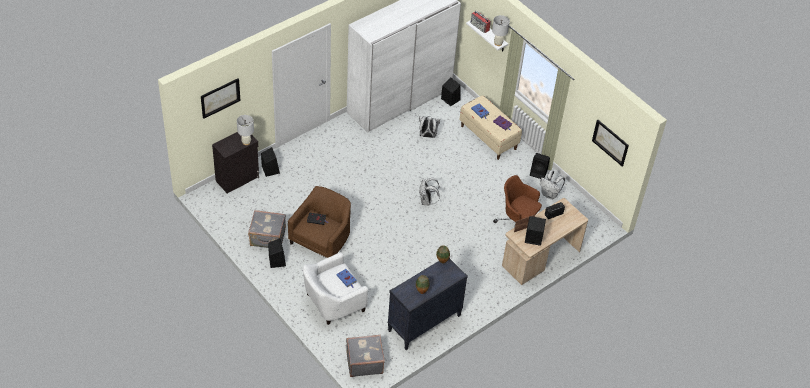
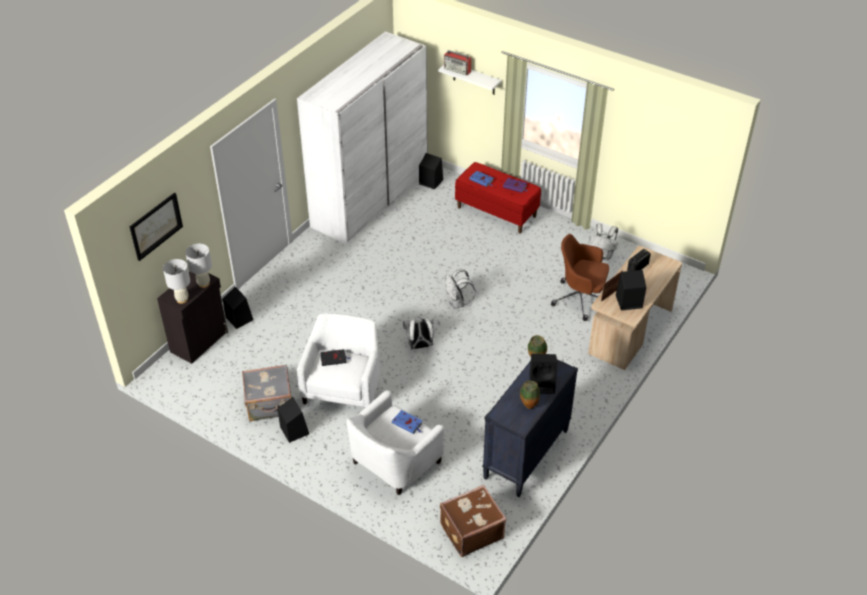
camera: 15 degrees left, 5 degrees down
(322, 239) = (343, 386): brown armchair -> white armchair
(364, 362) = (471, 530): grey suitcase -> brown suitcase
(427, 136) = (422, 228): white backpack -> white backpack (419, 346)
(488, 137) = (497, 212): beige bench -> red bench
(498, 43) = (489, 82): white table lamp -> white table lamp (182, 299)
(539, 172) = (576, 235): black speaker -> black speaker (542, 384)
(610, 142) = (677, 159): picture -> none

